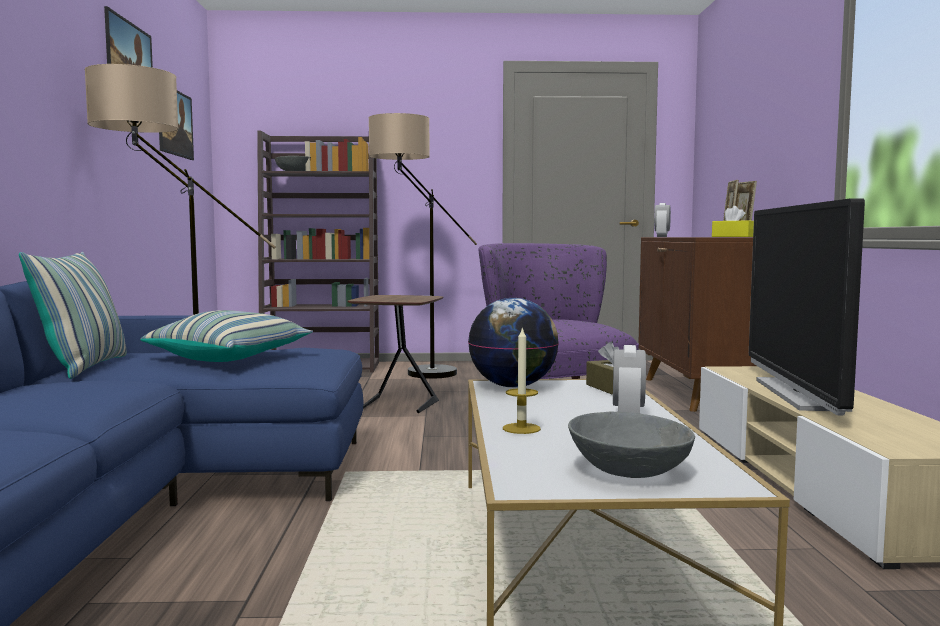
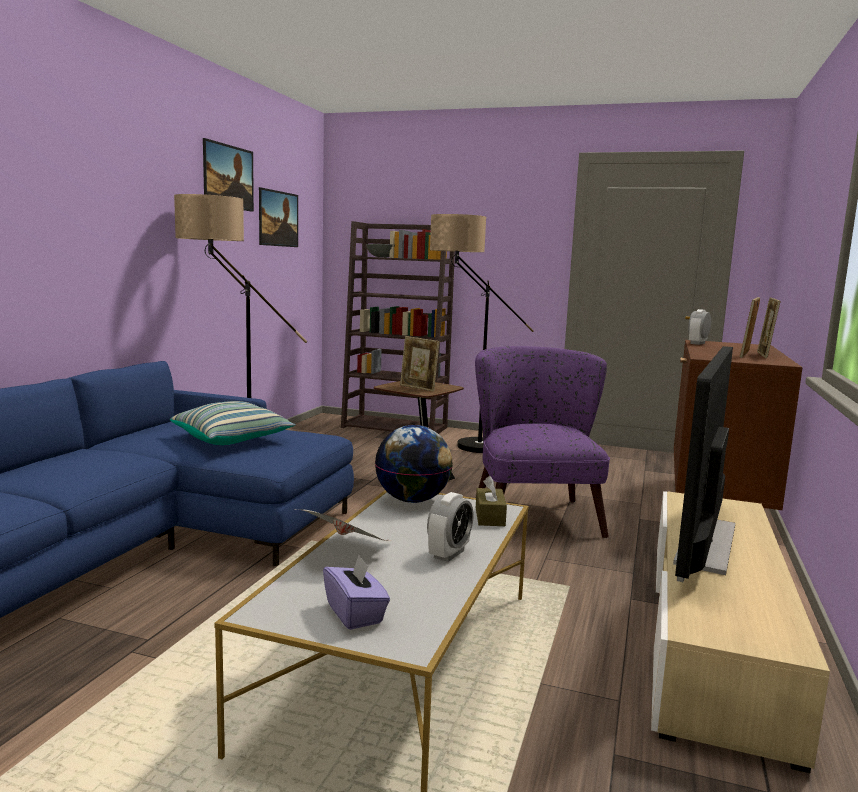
camera: 20 degrees right, 5 degrees up
(84, 367) = (134, 436): pillow -> none
(399, 298) = (418, 388): none -> picture frame
(521, 428) = (346, 551): candle -> newspaper
(627, 471) = (355, 613): grey bowl -> purple tissue box
(732, 236) = (738, 359): yellow tissue box -> none

